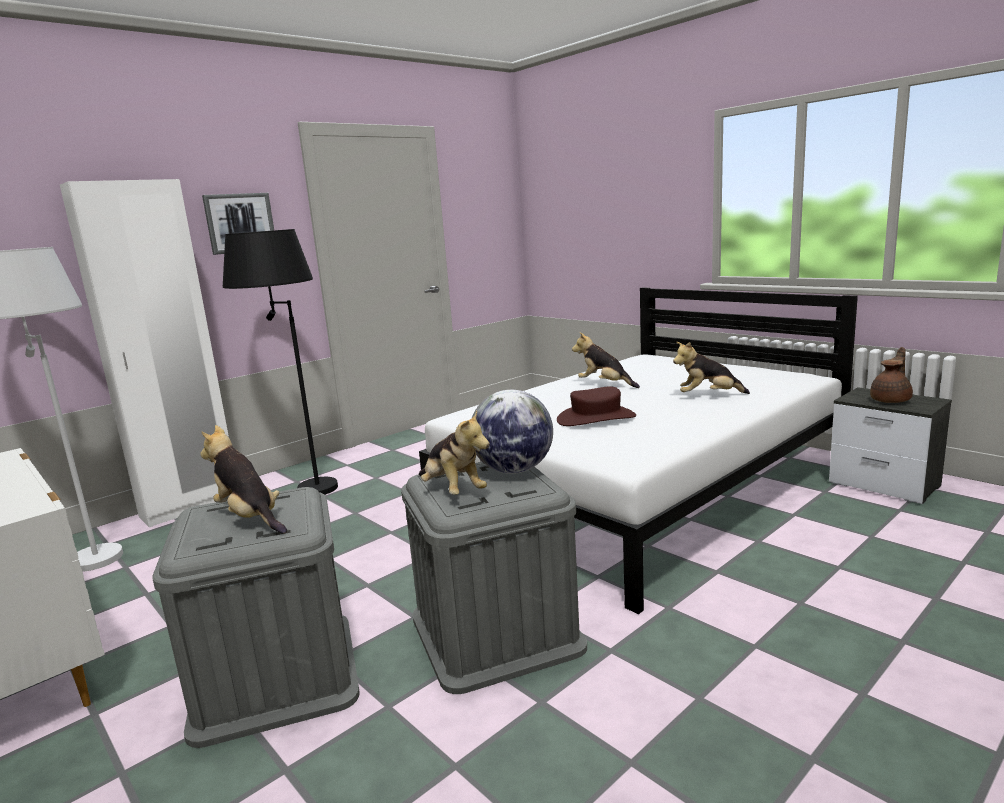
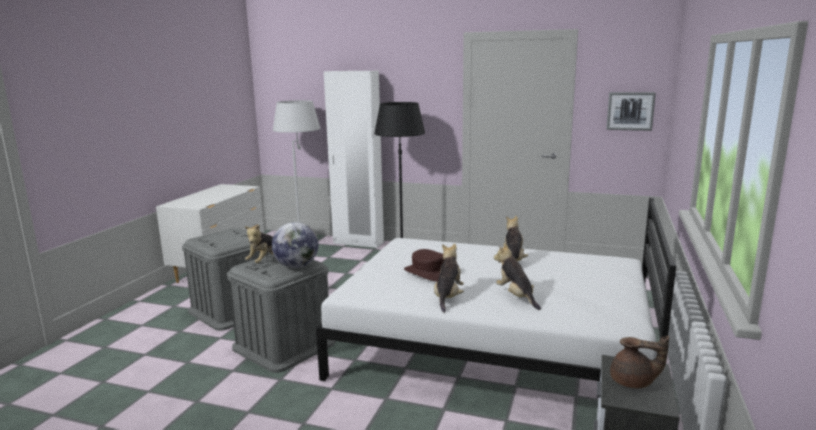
camera: 60 degrees right, 0 degrees up
(240, 223) = (417, 94): picture -> picture (630, 111)
(250, 518) = (227, 238): plush toy -> plush toy (448, 297)

